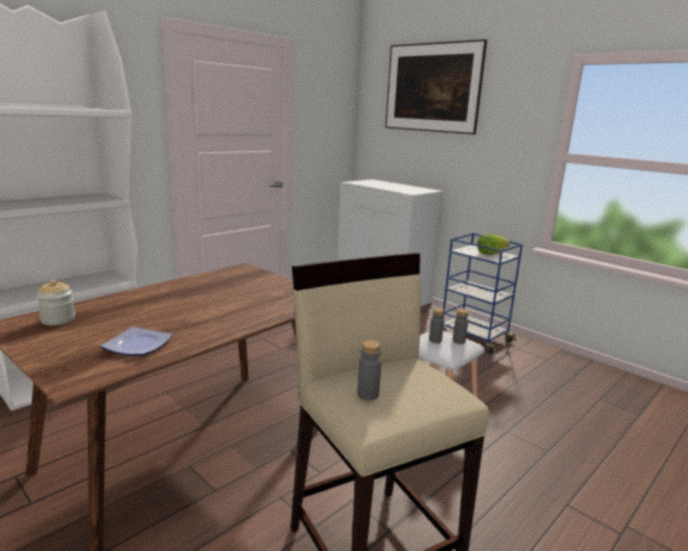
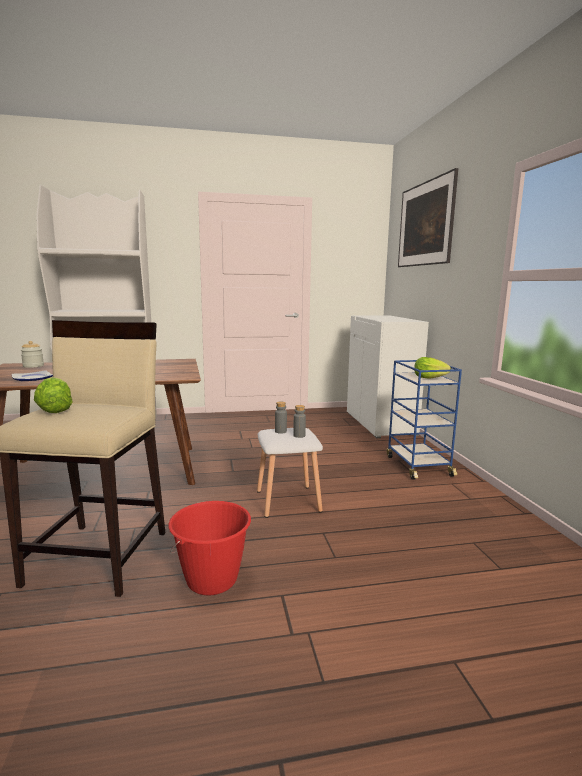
camera: 35 degrees right, 5 degrees down
(367, 394) = (54, 410): grey bottle -> lettuce
(504, 519) = (212, 580): none -> red bucket

